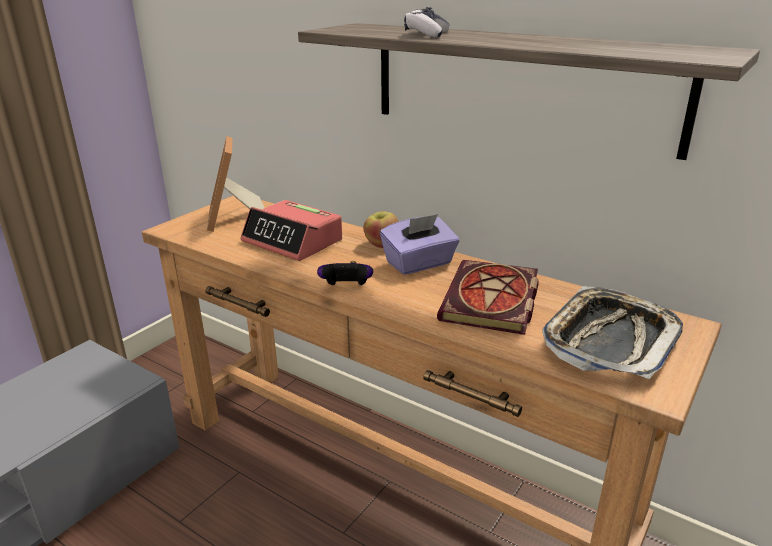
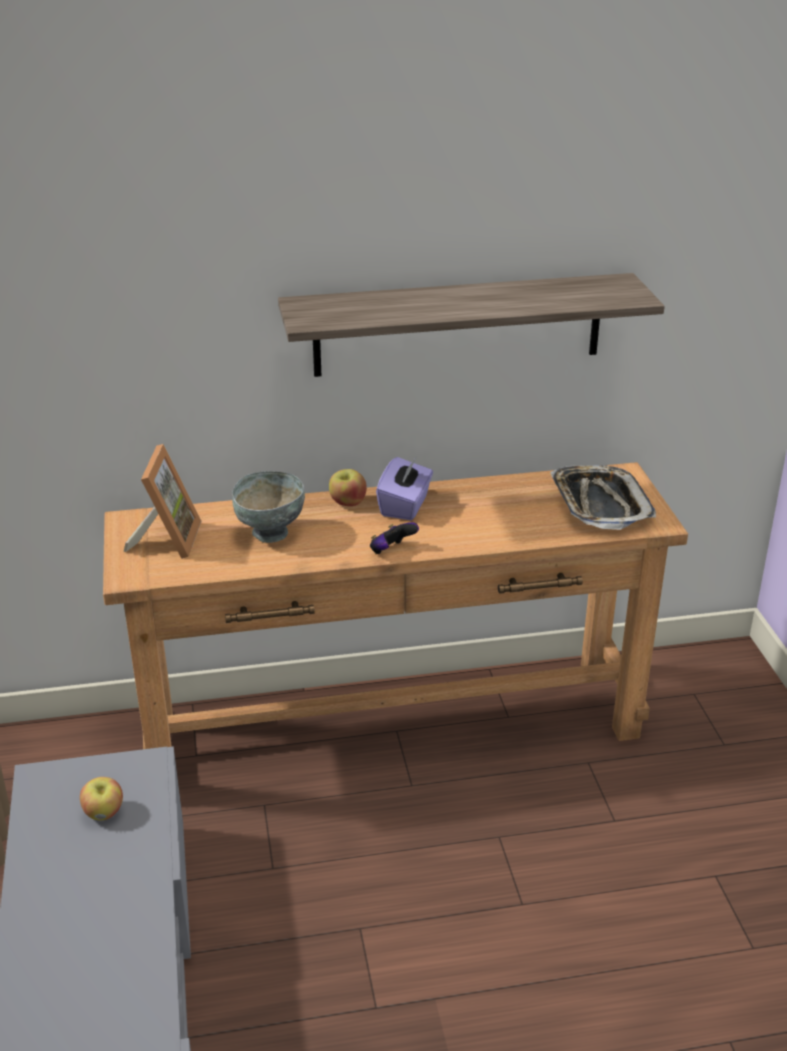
camera: 45 degrees left, 5 degrees up
(68, 395) = (104, 813): none -> apple
(232, 219) = (167, 539): picture frame -> picture frame turned 120 degrees counterclockwise
(293, 241) = (270, 534): alarm clock -> grey bowl
(426, 34) = (403, 308): game controller -> none
(492, 302) = (500, 511): book -> none

